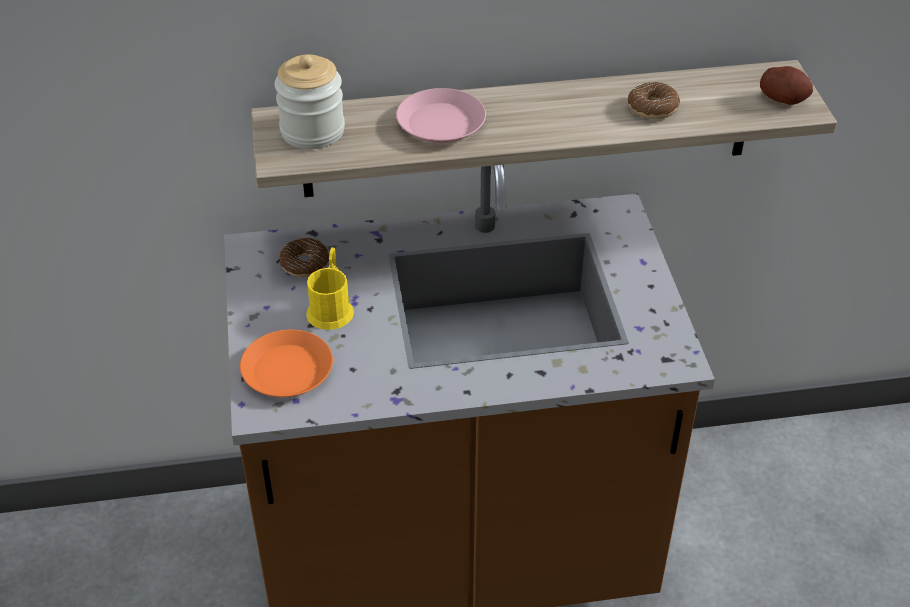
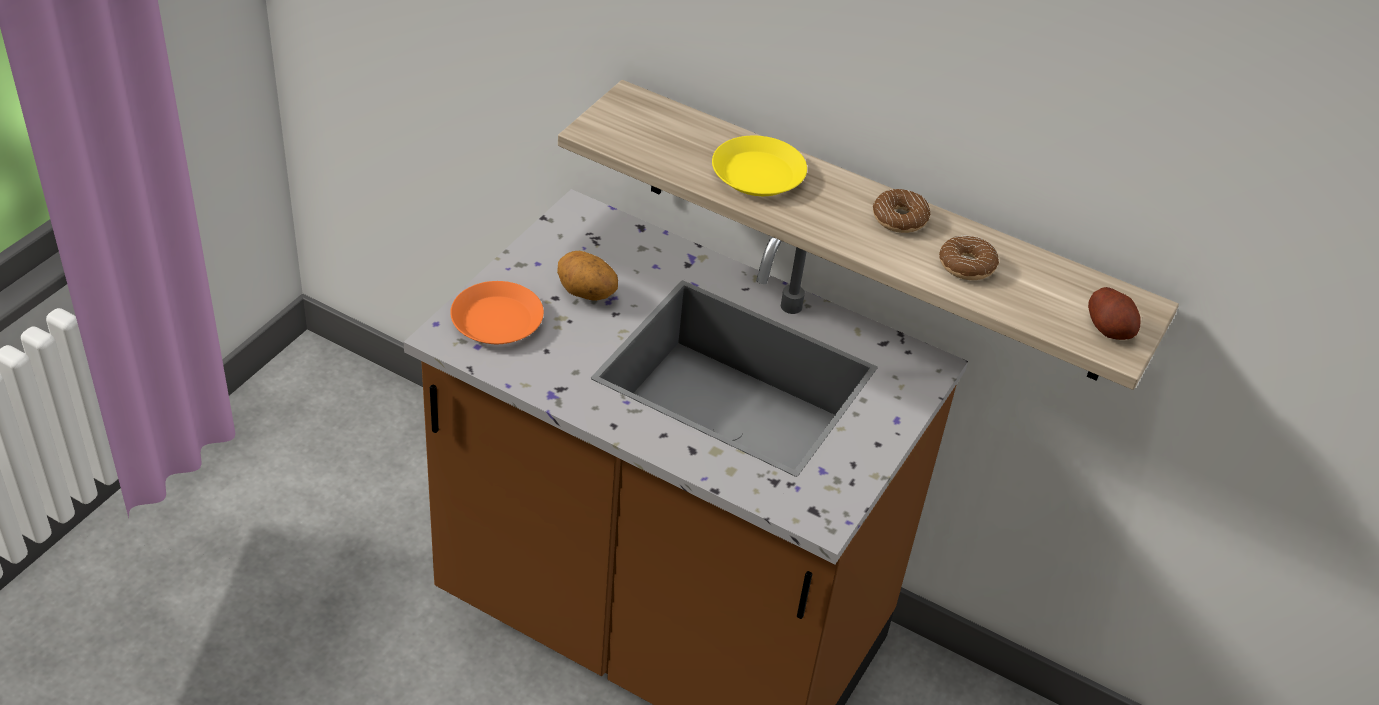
camera: 35 degrees right, 0 degrees up
(304, 264) = (605, 248): donut -> donut (899, 218)
(312, 131) = (645, 123): jar -> none
(331, 307) = (586, 294): yellow mug -> potato
(440, 123) = (757, 174): pink plate -> yellow plate

